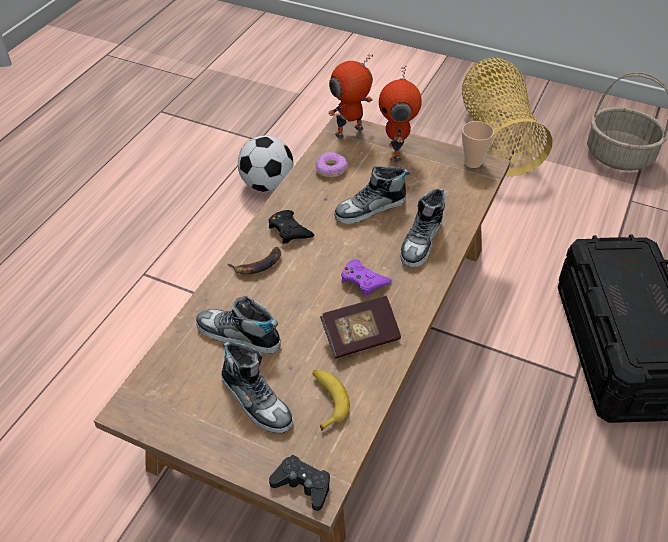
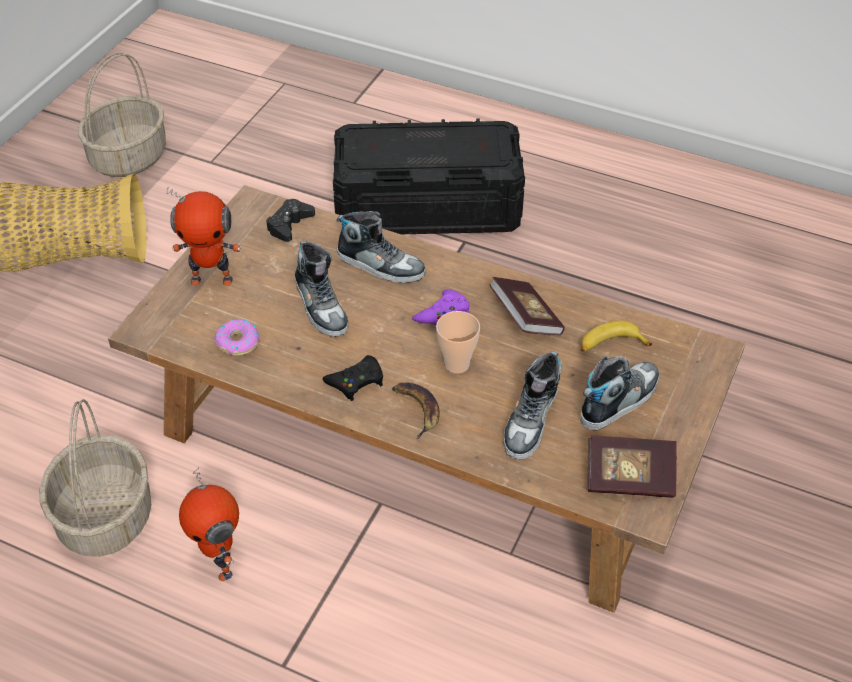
camera: 90 degrees left, 0 degrees up
(167, 400) = (629, 478): none -> book
(267, 184) = (104, 516): football -> basket
(302, 485) = (709, 361): black game controller -> black game controller (289, 225)
(350, 132) = (160, 323): toy robot -> toy robot (220, 562)
(472, 162) = (244, 214): cup -> cup (457, 364)

